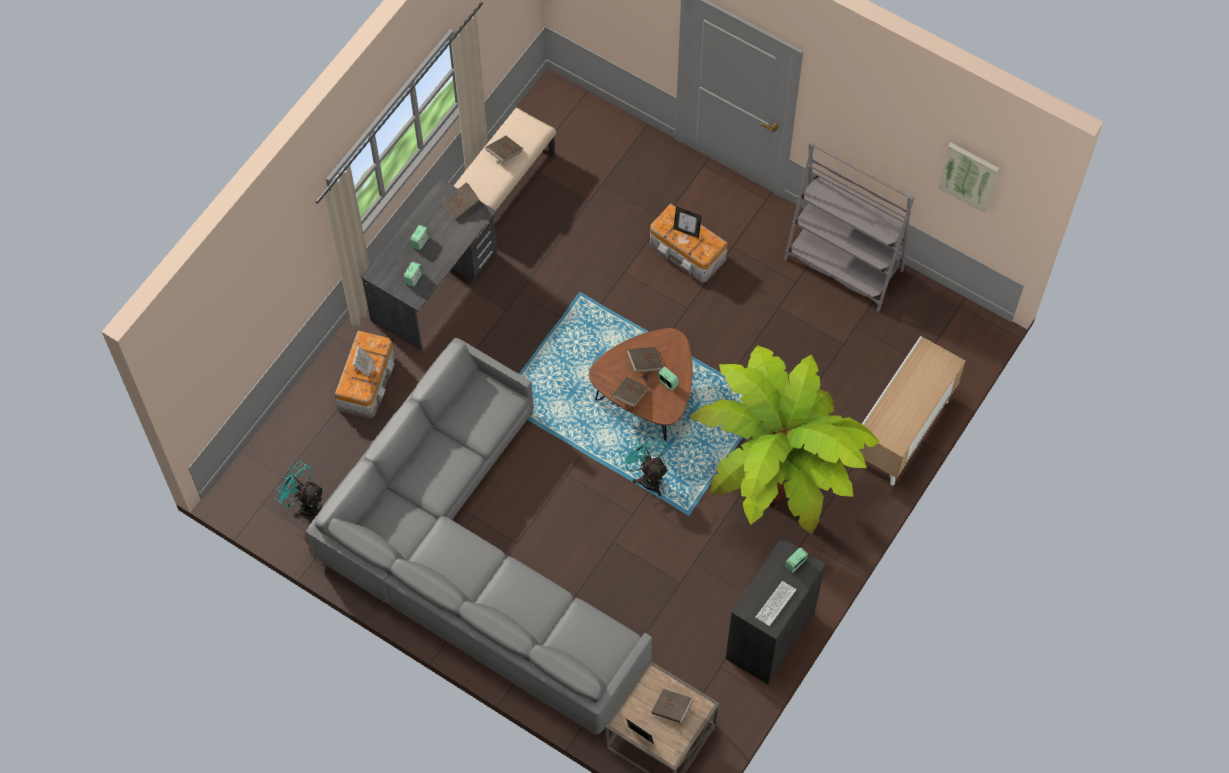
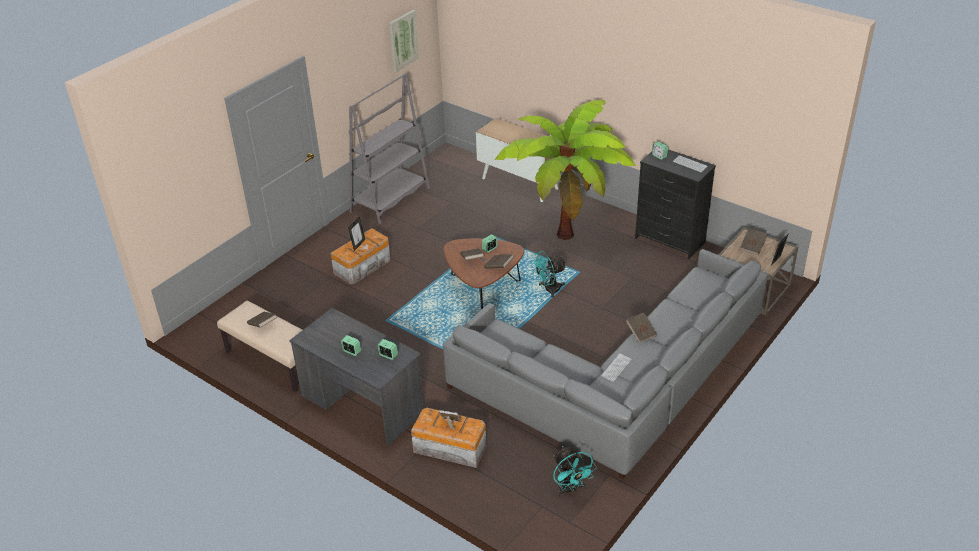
camera: 85 degrees left, 25 degrees down
(306, 504) = (570, 490): turquoise fan -> turquoise fan turned 60 degrees counterclockwise
(434, 530) = (616, 368): none -> keyboard
(462, 206) = (322, 326): brown book -> brown book (641, 333)

